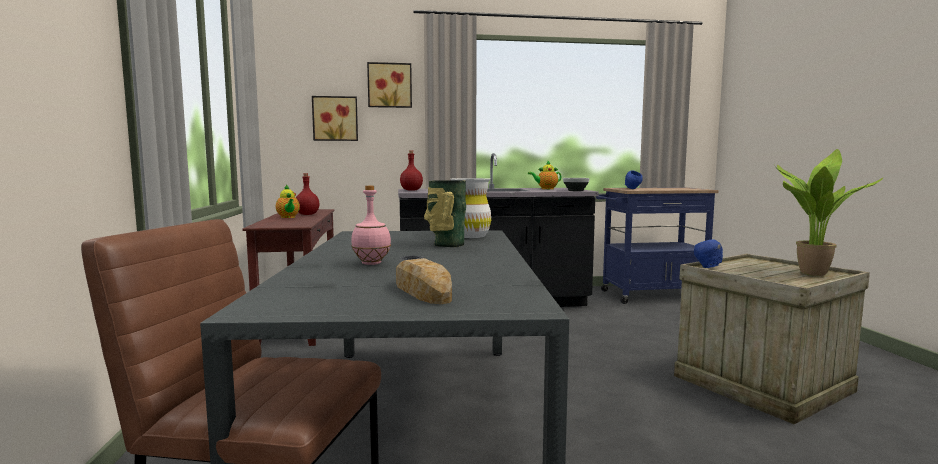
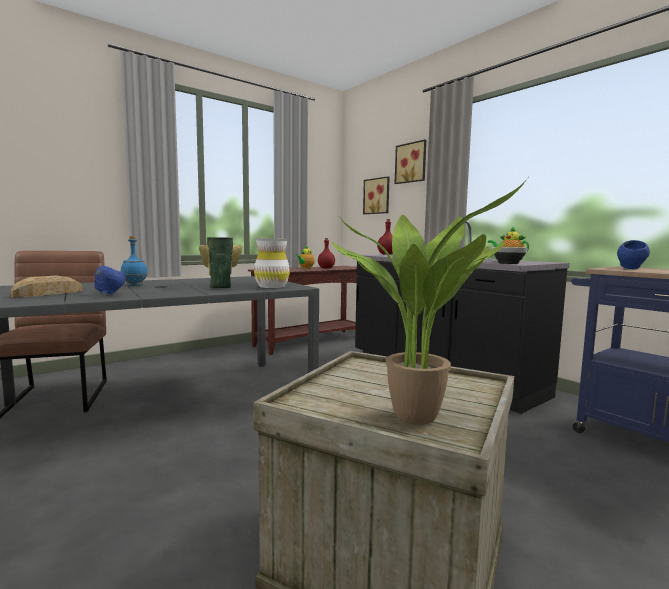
camera: 60 degrees right, 0 degrees up
(371, 263) = (134, 285): pink bottle -> blue bottle
(707, 267) = (367, 363): blue bowl -> blue bowl (110, 294)

